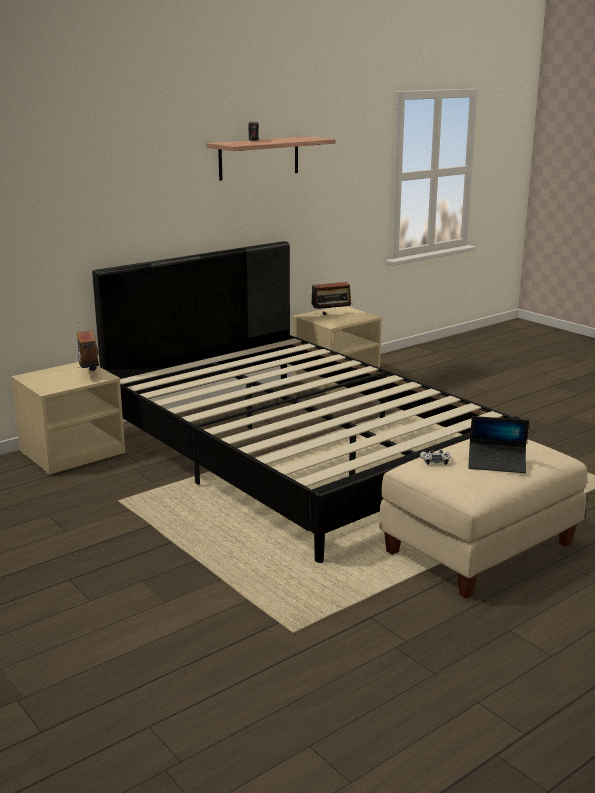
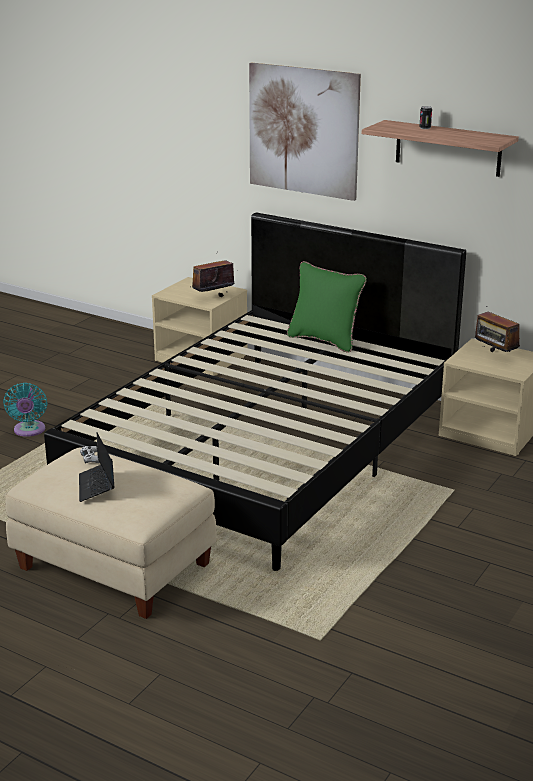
camera: 70 degrees right, 5 degrees up
(130, 170) = (303, 131): none -> picture
(152, 566) = (29, 431): none -> turquoise fan
(213, 363) = (324, 340): none -> green pillow

